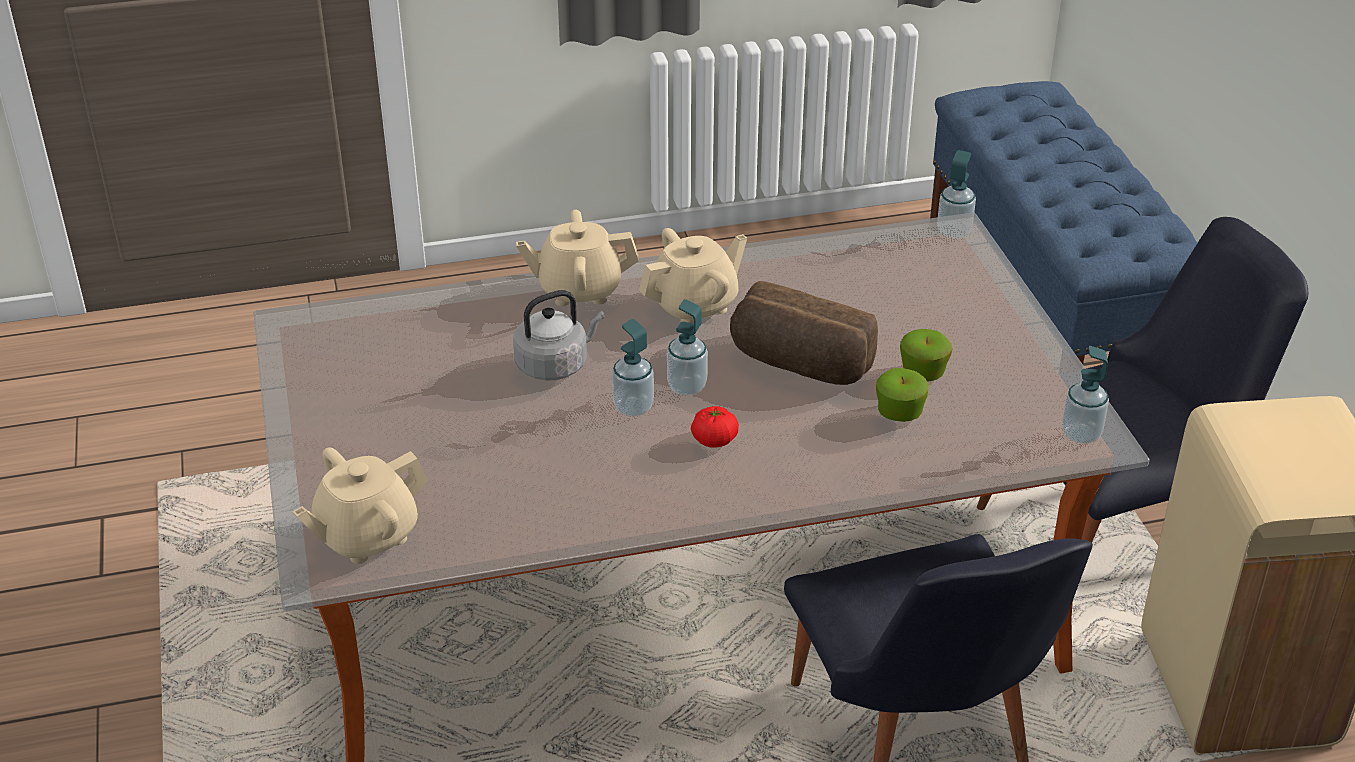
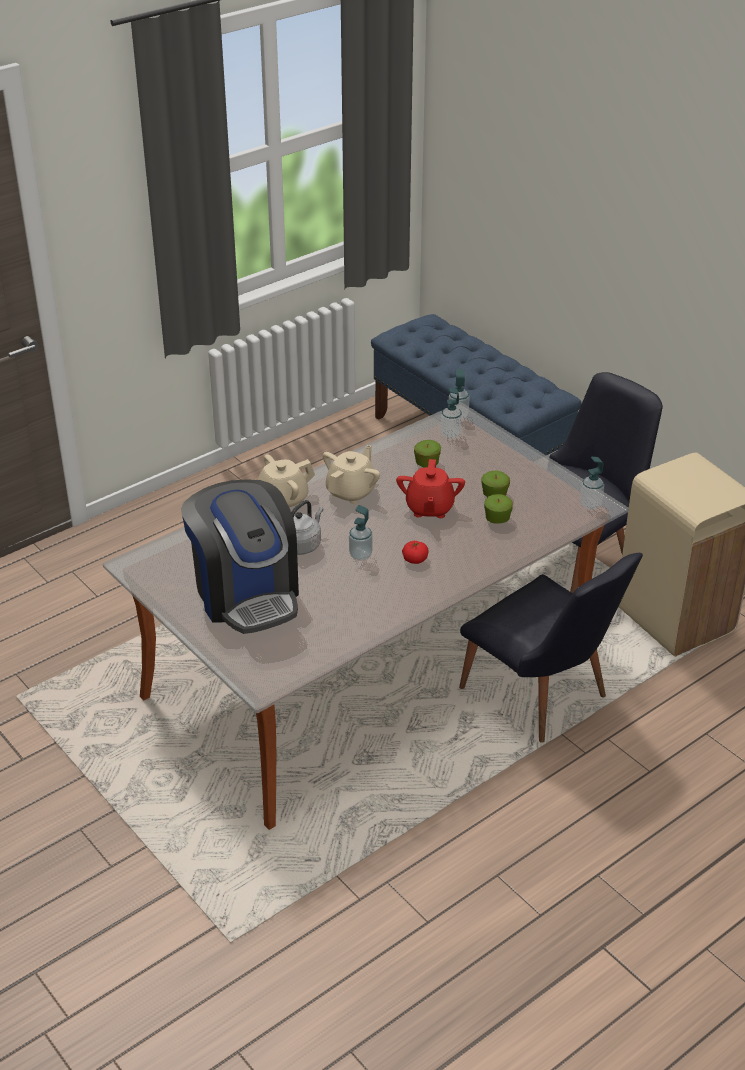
camera: 25 degrees left, 0 degrees up
(366, 536) = (272, 662): beige teapot -> none
(414, 416) = (246, 594): none -> coffee machine
(687, 387) = (380, 536): soap dispenser -> soap dispenser (450, 434)
(799, 365) = (429, 508): bread -> red teapot
(847, 293) = (427, 463): none -> apple

